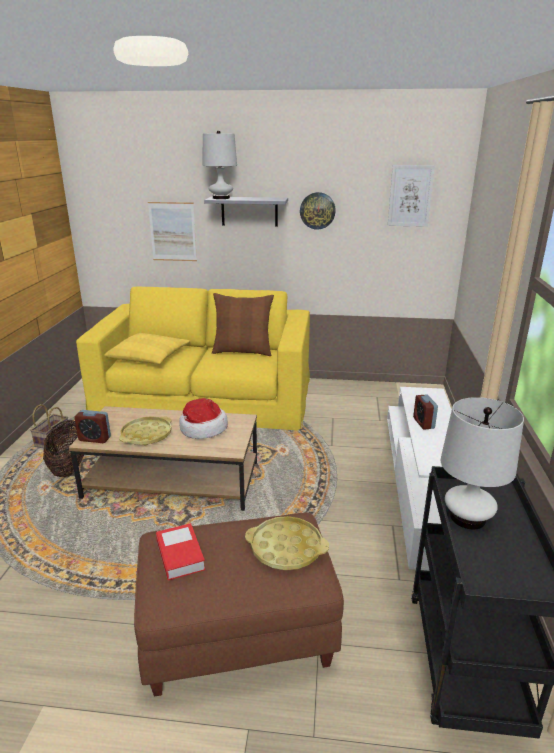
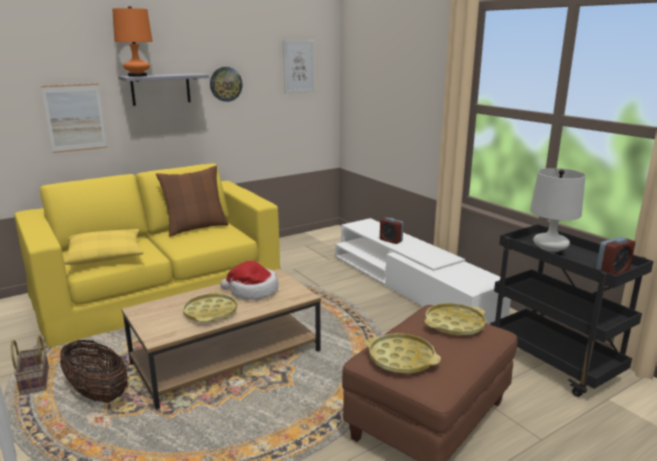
camera: 40 degrees left, 5 degrees down
(95, 439) = (163, 333): alarm clock -> alarm clock (612, 272)
(180, 555) = (401, 359): book -> yellow tray
(221, 198) = (137, 76): white table lamp -> orange table lamp

